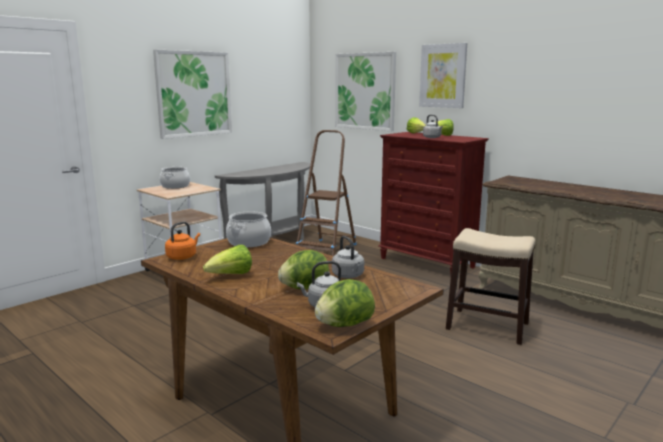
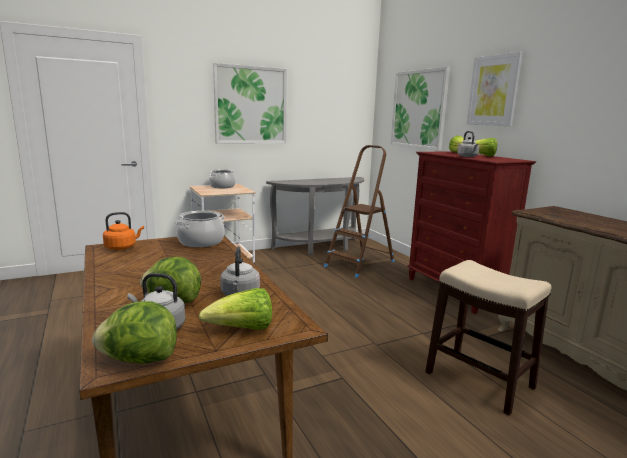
camera: 20 degrees right, 0 degrees up
(231, 276) = (129, 273): lettuce -> lettuce (242, 330)

